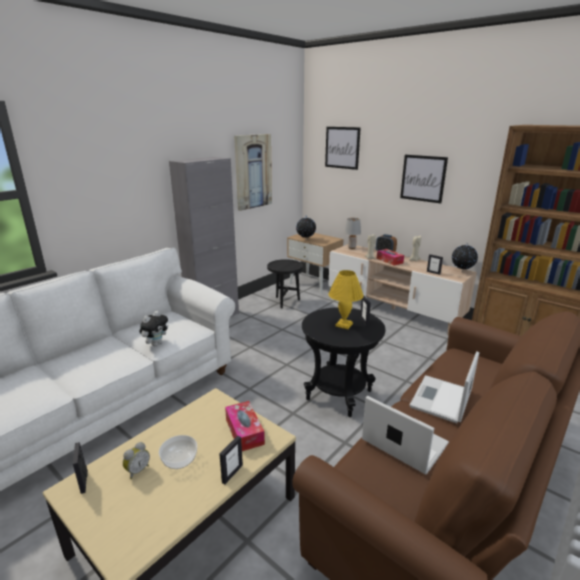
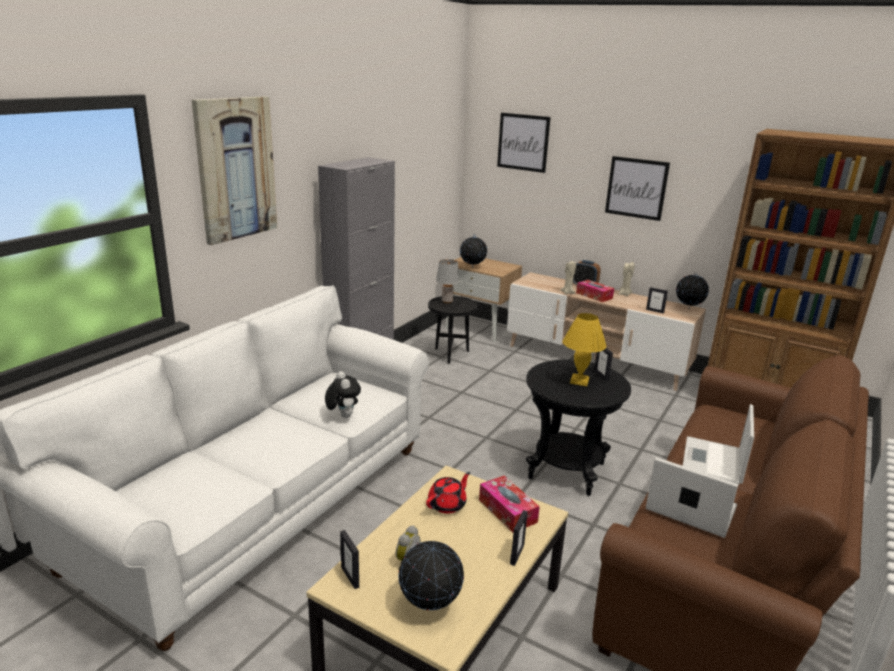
camera: 10 degrees left, 0 degrees up
(132, 518) = (430, 606): none -> globe
(156, 344) = (342, 415): plush toy -> plush toy turned 45 degrees counterclockwise
(180, 459) = (449, 545): bowl -> none
(198, 422) = (447, 504): none -> red teapot
(253, 171) = (407, 175): picture -> picture (235, 169)
(352, 247) = (537, 278): grey table lamp -> grey table lamp (447, 301)

